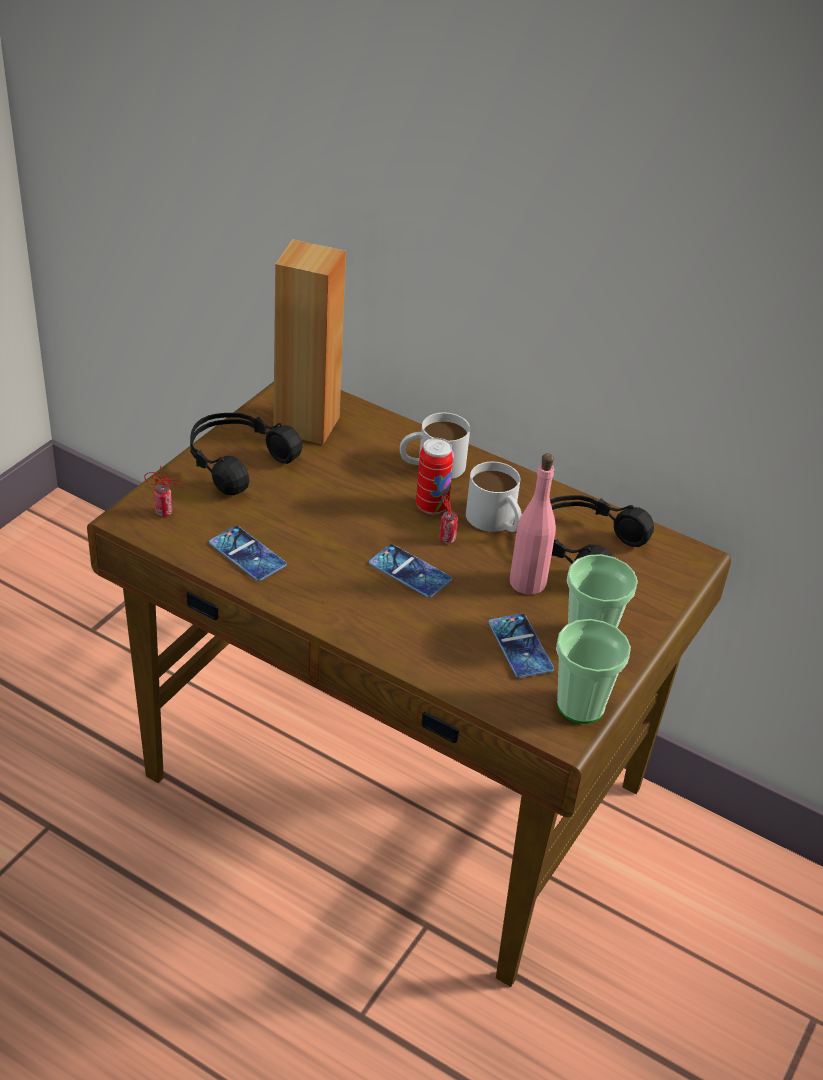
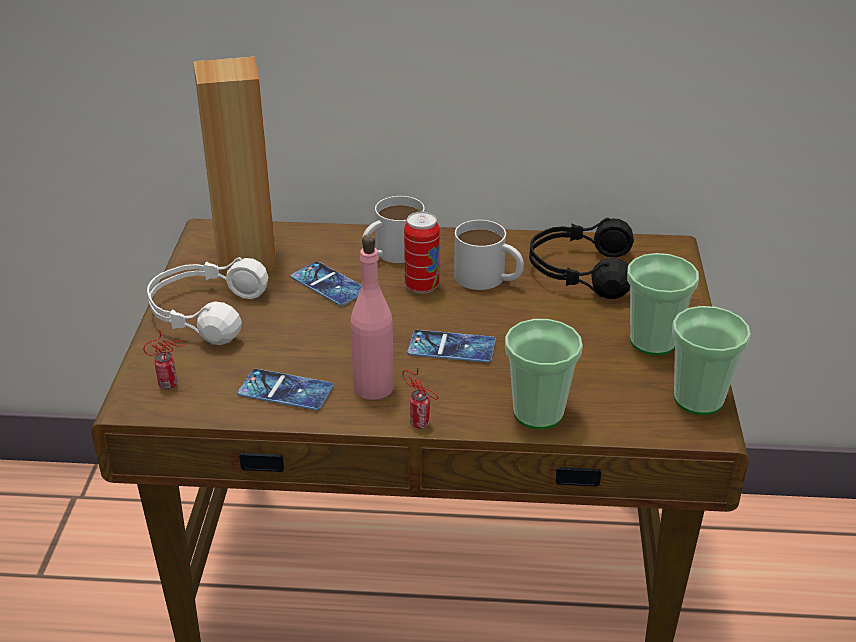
camera: 25 degrees left, 5 degrees down
(236, 461) = (204, 313): black headphones -> white headphones
(431, 658) = (538, 413): none -> cup
(448, 540) = (462, 309): can -> can (422, 424)
(520, 646) = (603, 371): phone -> phone (328, 284)
(528, 582) = (560, 317): pink bottle -> pink bottle (374, 387)

